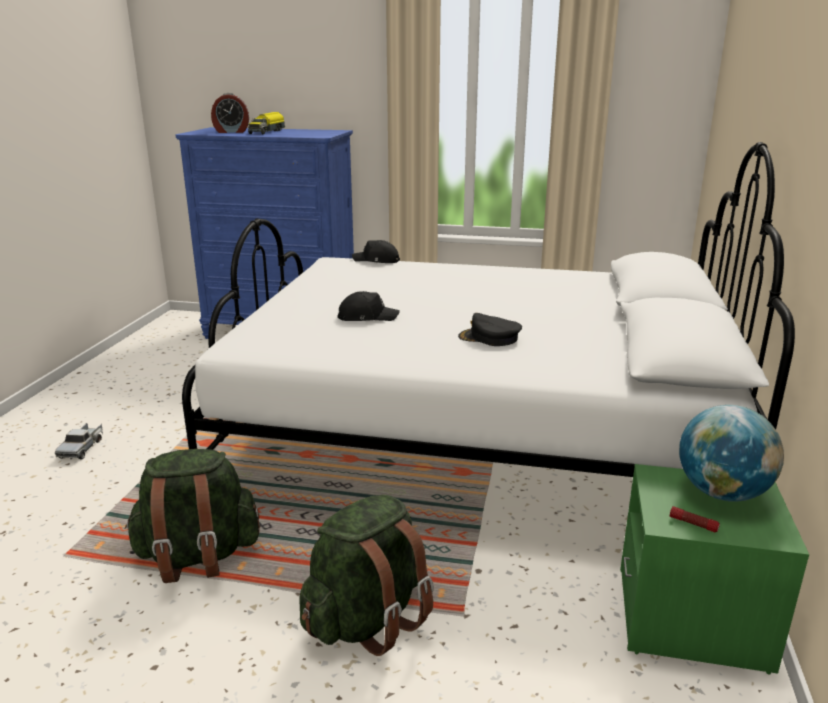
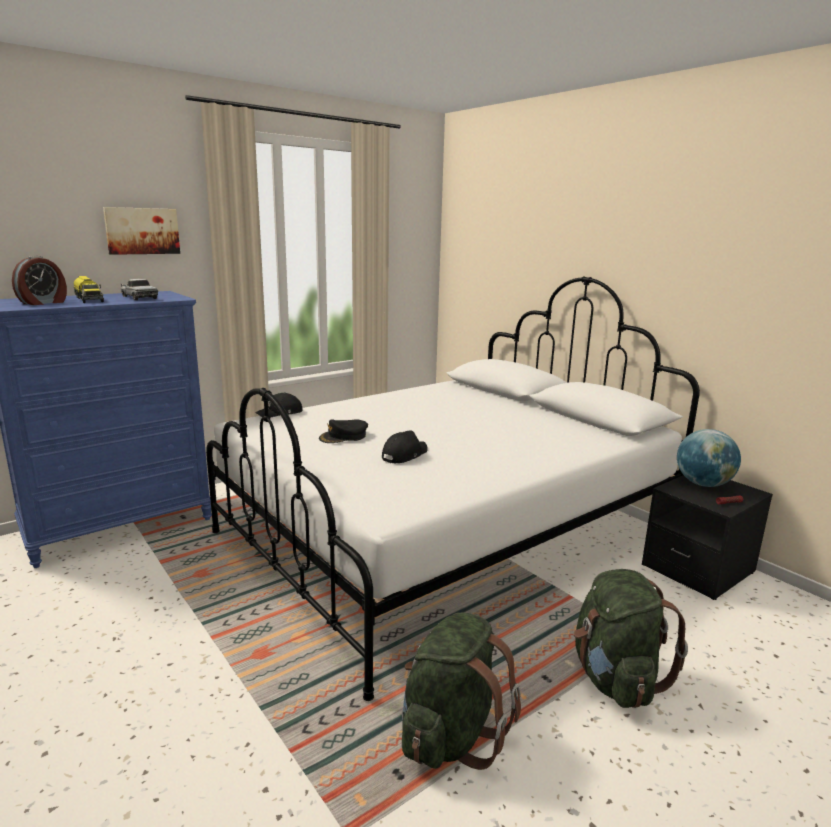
camera: 50 degrees left, 5 degrees down
(82, 448) = (126, 746): toy truck -> toy truck (138, 297)
(335, 72) = (142, 231): none -> picture
(489, 338) = (508, 440): black cap -> black cap (344, 437)
(692, 619) = (698, 569): green nightstand -> black nightstand

